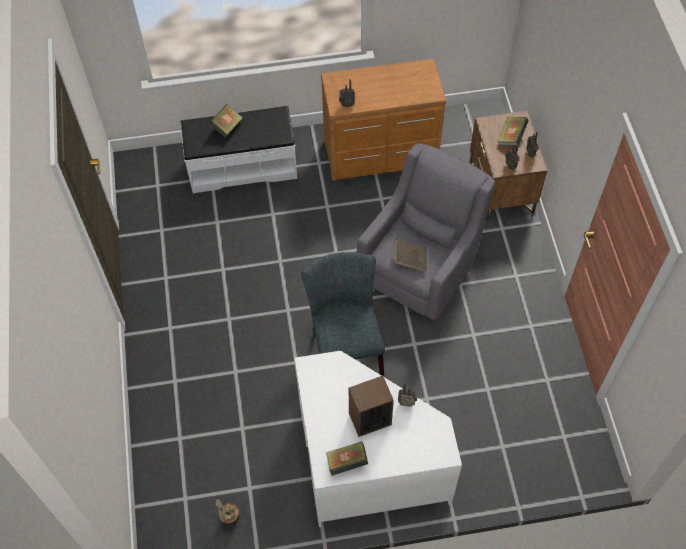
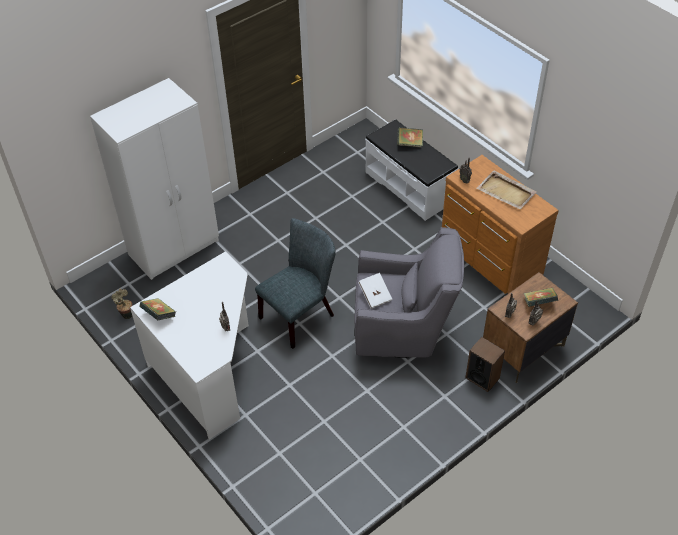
camera: 60 degrees right, 10 degrees down
(165, 425) = (175, 248): none -> white wardrobe
(369, 418) = (202, 313): speaker -> speaker (482, 378)
(384, 82) = (506, 192): none -> beige tray
(410, 259) = (375, 295): brown book -> white book

